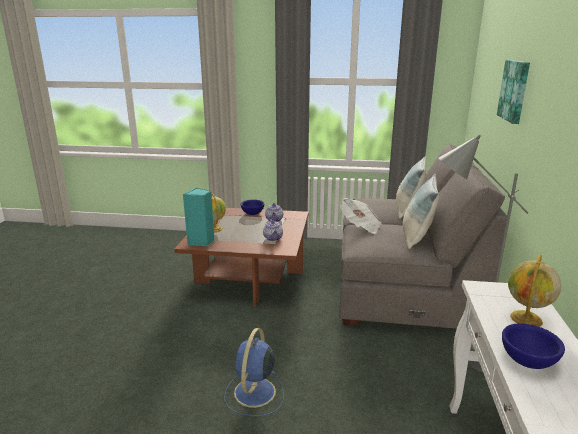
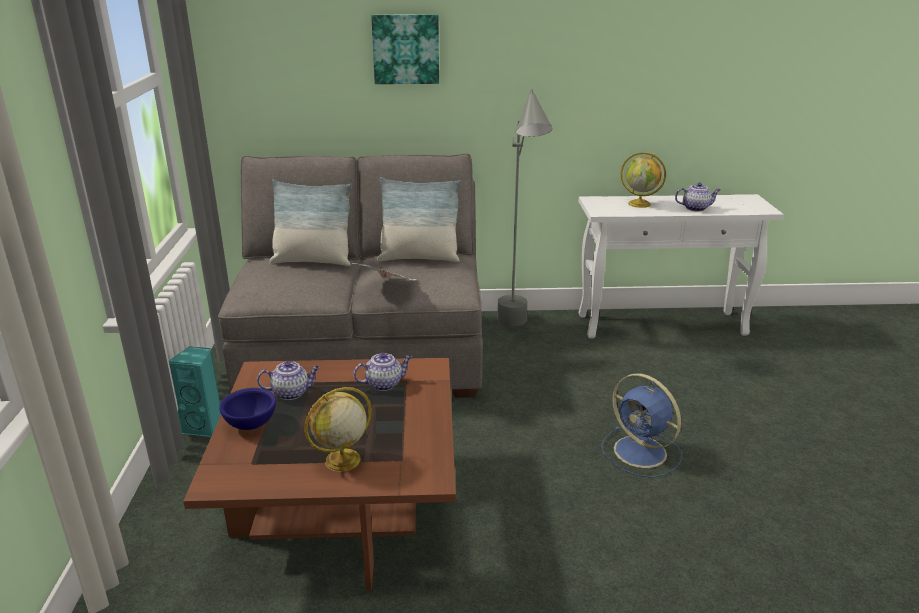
camera: 100 degrees left, 5 degrees up
(201, 242) = (415, 463): turquoise speaker -> turquoise speaker (205, 427)
(254, 393) = (642, 453): blue fan -> blue fan turned 45 degrees clockwise
(528, 362) = (696, 208): blue bowl -> teapot

